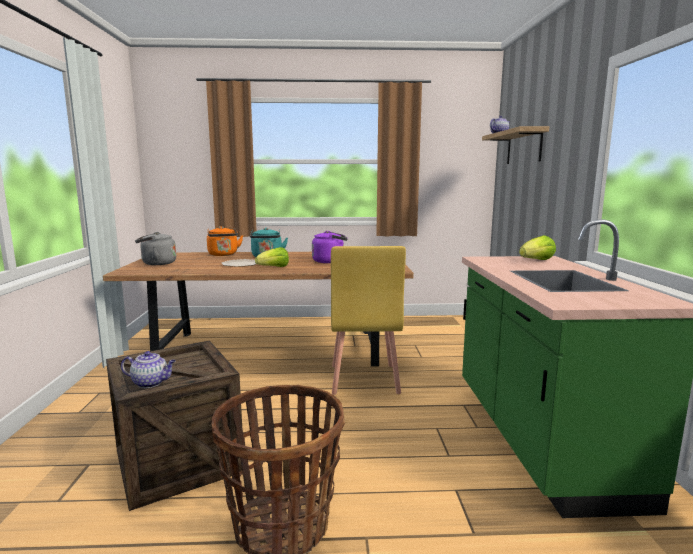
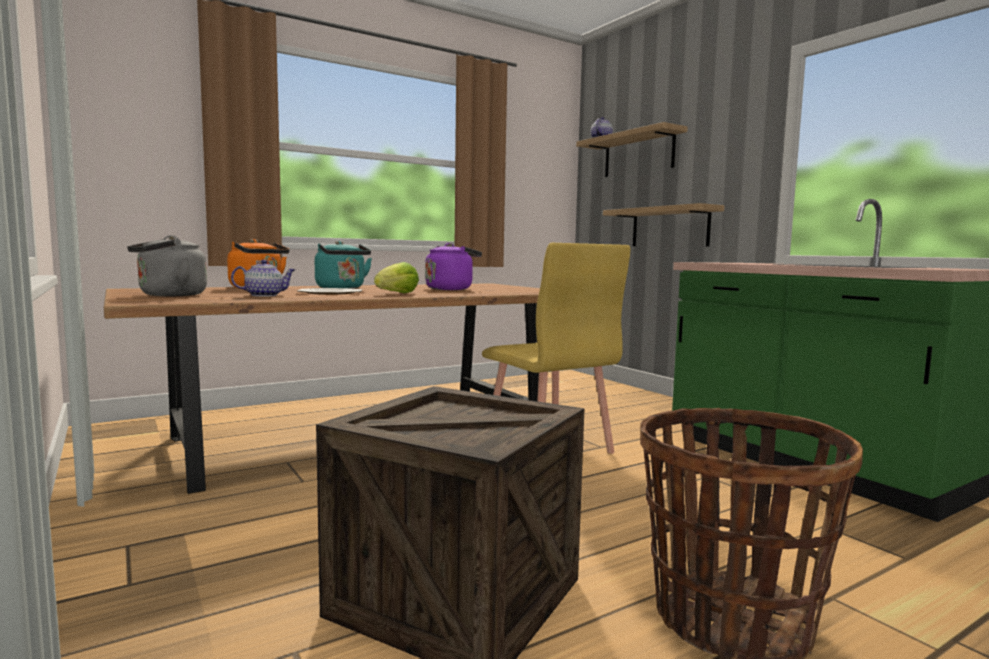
camera: 30 degrees left, 5 degrees down
(151, 383) = (470, 440): teapot -> teapot (265, 295)
(535, 212) = (669, 227): none -> shelf
(536, 261) = (755, 263): lettuce -> none

